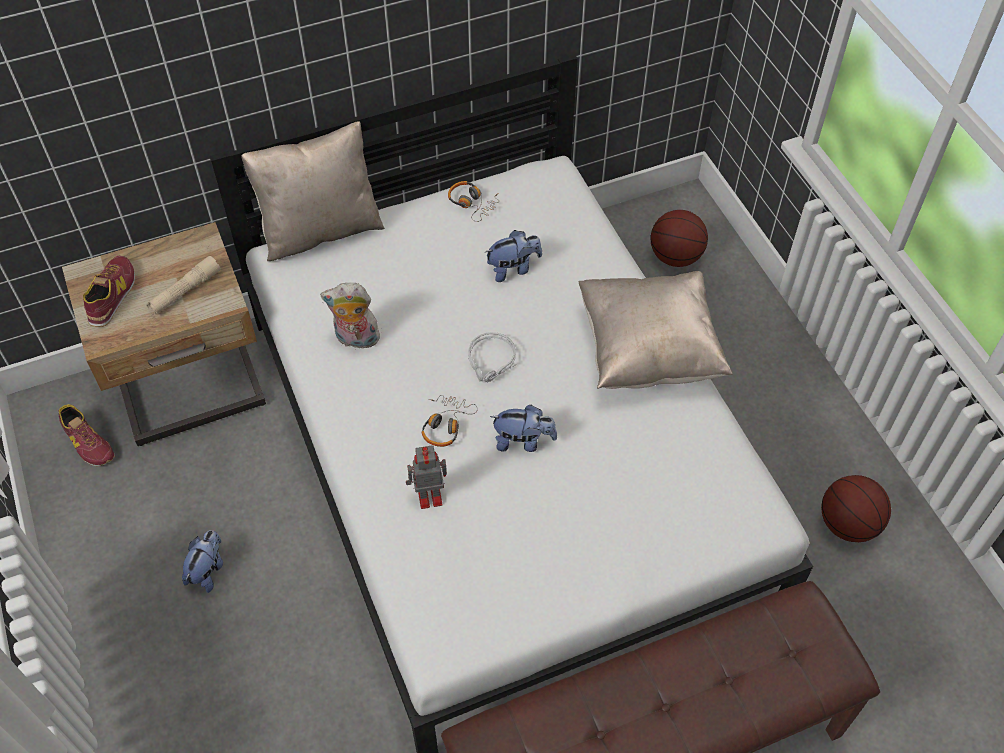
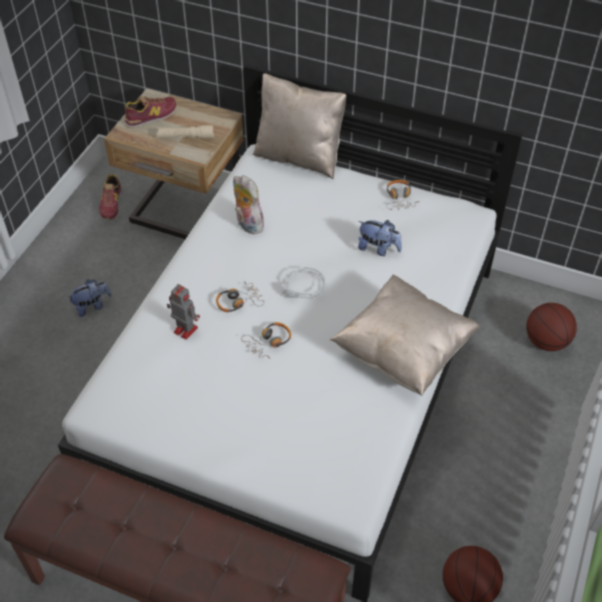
camera: 45 degrees right, 5 degrees down
(523, 441) = (269, 342): plush toy -> headphones

